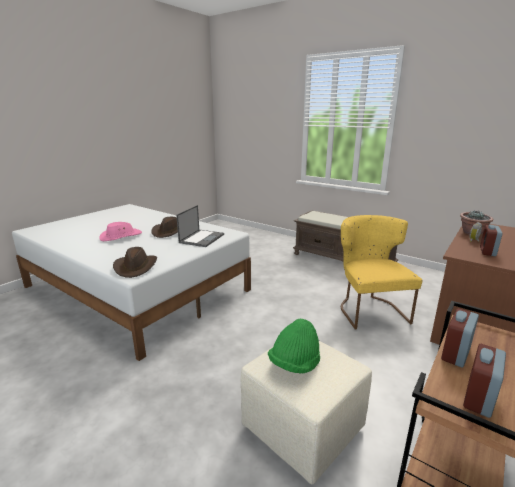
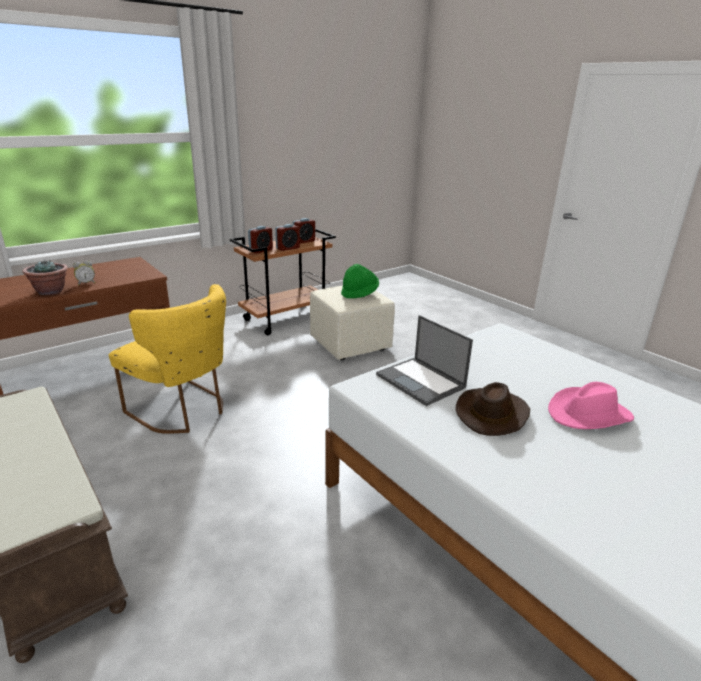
camera: 165 degrees left, 5 degrees up
(136, 267) = (506, 340): brown hat -> none
(202, 238) = (421, 381): laptop -> laptop turned 75 degrees counterclockwise
(369, 309) = (183, 410): yellow chair -> yellow chair turned 60 degrees counterclockwise
(487, 251) = (114, 273): alarm clock -> alarm clock (261, 250)

